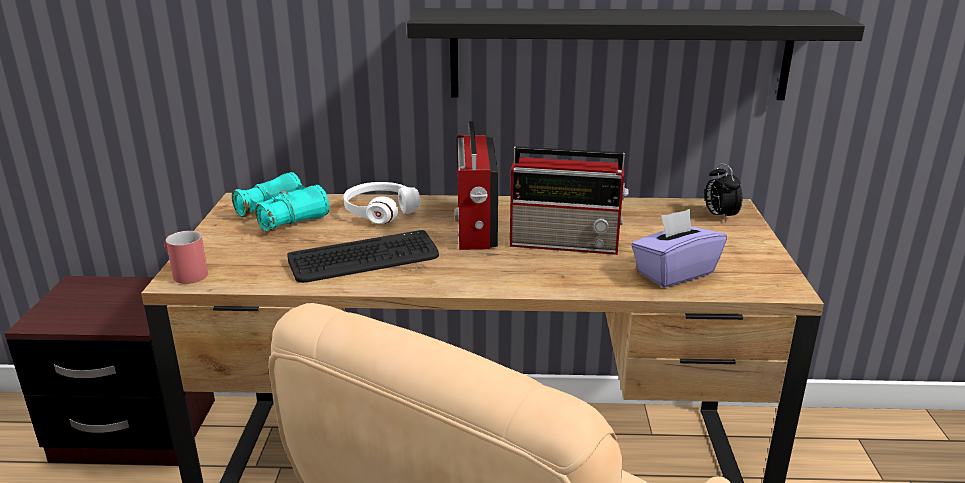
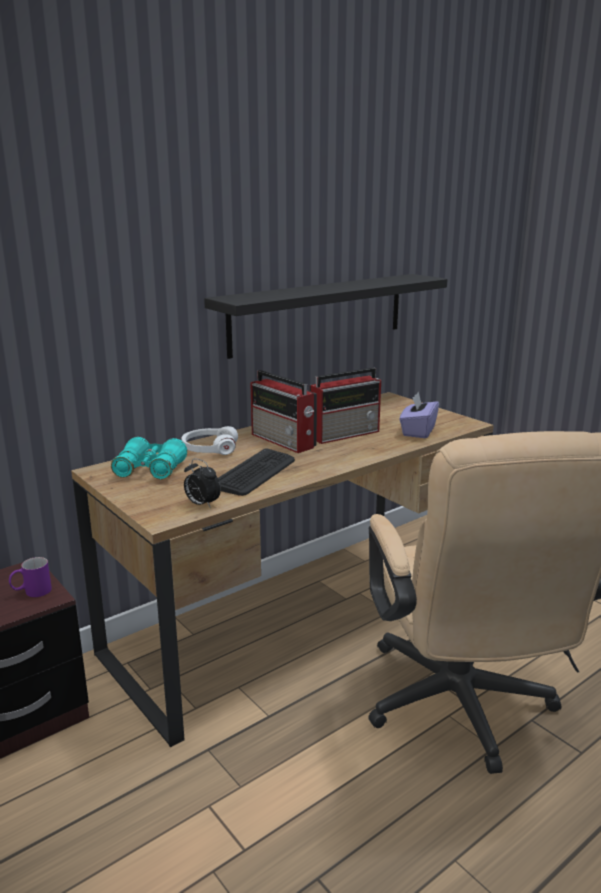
camera: 40 degrees left, 5 degrees down
(133, 311) = (31, 592): none -> purple mug
(185, 273) = (158, 516): red mug -> none
(719, 216) = (391, 402): alarm clock -> alarm clock (202, 504)

